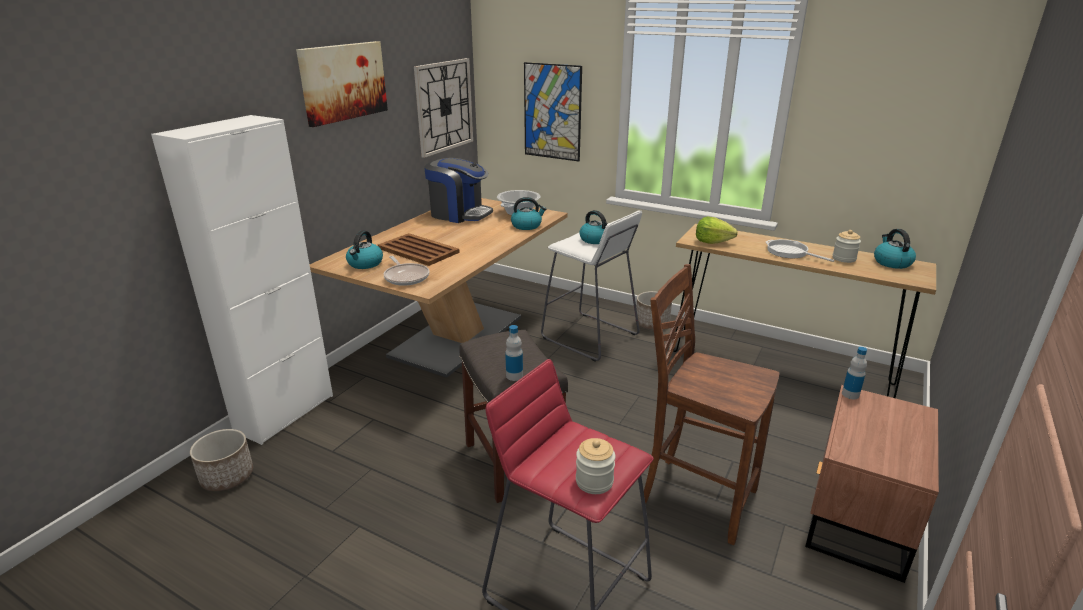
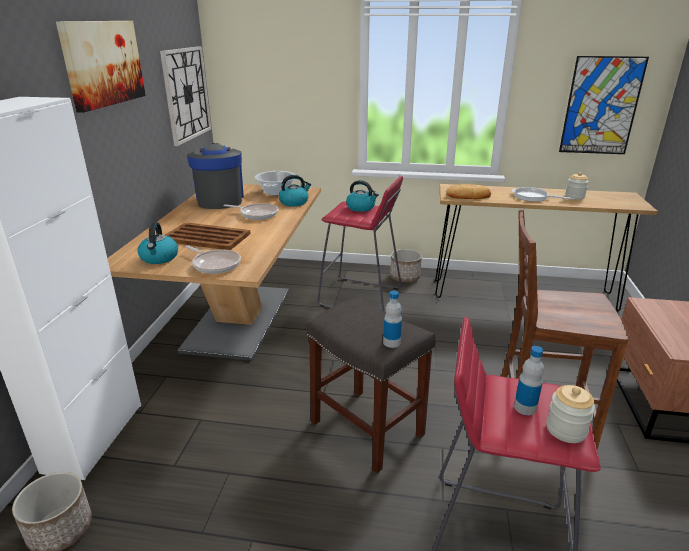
camera: 20 degrees left, 0 degrees up
(459, 214) = (220, 199): coffee machine -> coffee machine turned 105 degrees counterclockwise
(481, 233) = (257, 214): none -> frying pan
(552, 112) = (291, 95): picture -> picture (601, 106)
(590, 337) = (361, 297): white stool -> red stool
(712, 242) = (468, 196): lettuce -> bread
(850, 394) = (640, 303): bottle -> bottle (525, 407)
(891, 262) = (608, 195): kettle -> none

